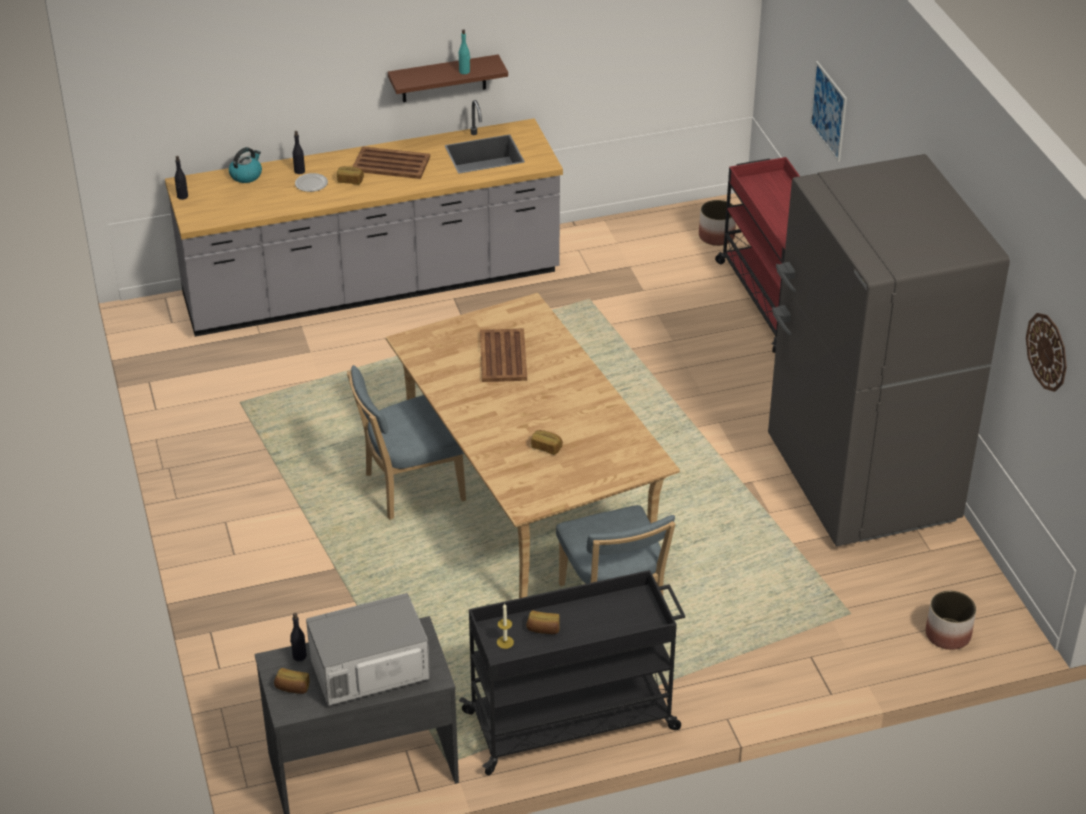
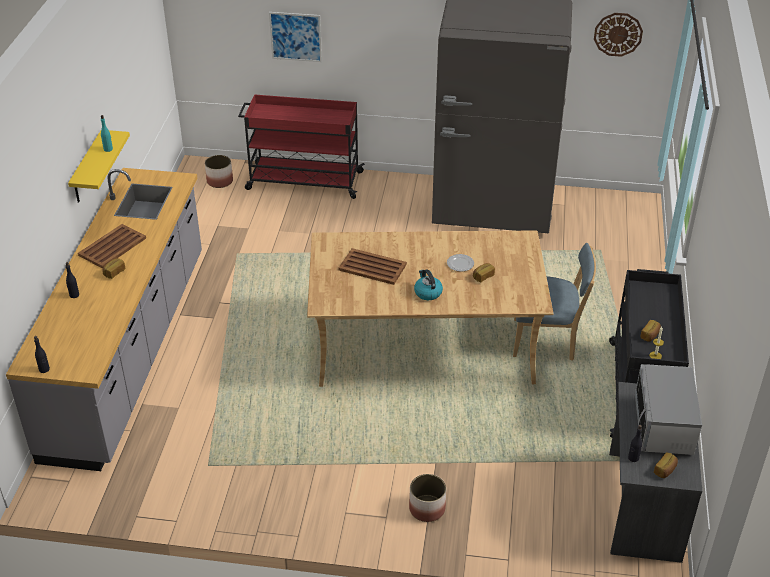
camera: 65 degrees left, 0 degrees up
(246, 175) = (50, 325): kettle -> kettle (427, 292)
(311, 184) = (99, 293): plate -> plate (460, 264)
(409, 488) = (373, 399): blue chair -> none
(443, 79) = (87, 168): brown shelf -> yellow shelf
(947, 634) = (634, 223): planter -> planter (427, 508)

